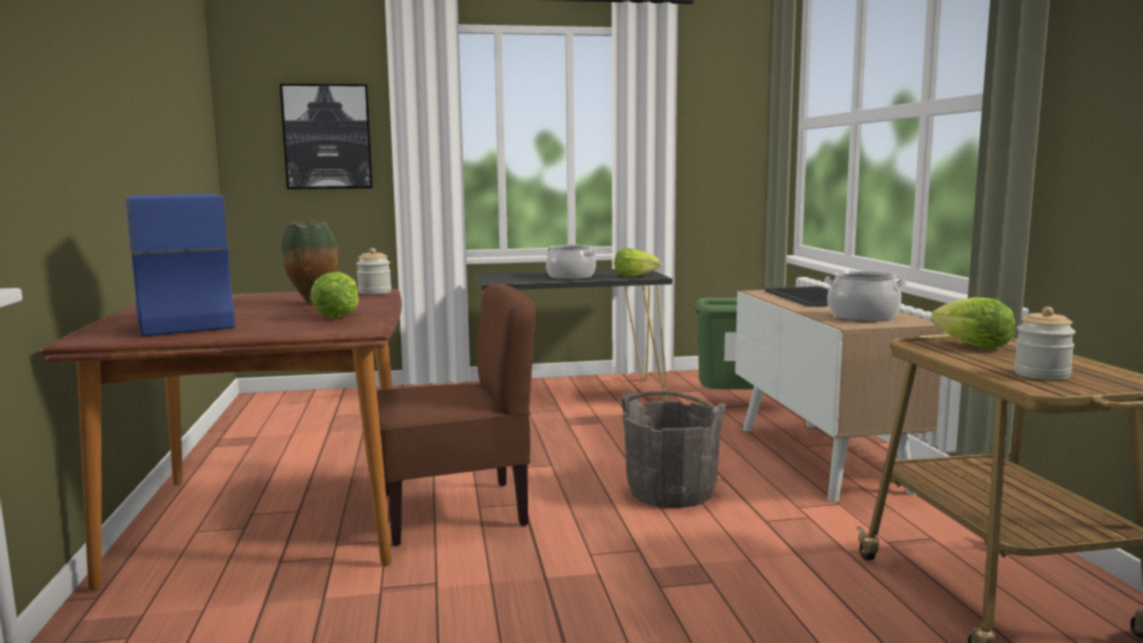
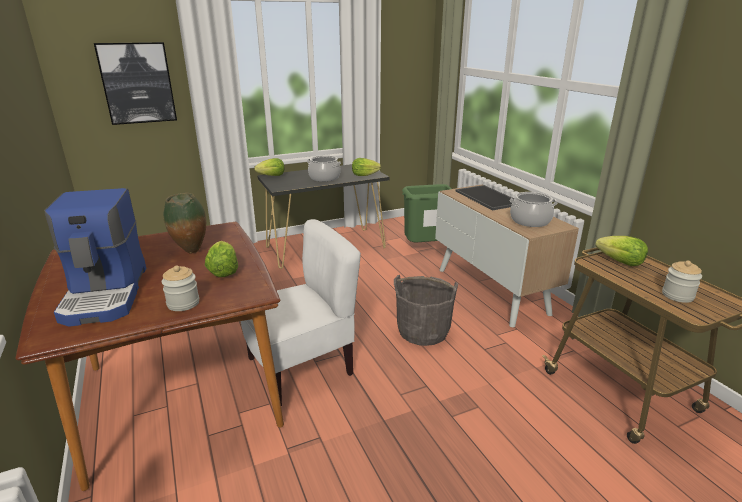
camera: 15 degrees left, 15 degrees up
(181, 321) = (107, 294): coffee machine -> coffee machine turned 150 degrees counterclockwise
(374, 292) = (224, 229): jar -> jar (183, 303)
(454, 511) = (301, 368): brown chair -> white chair
(496, 274) = (272, 176): none -> lettuce

